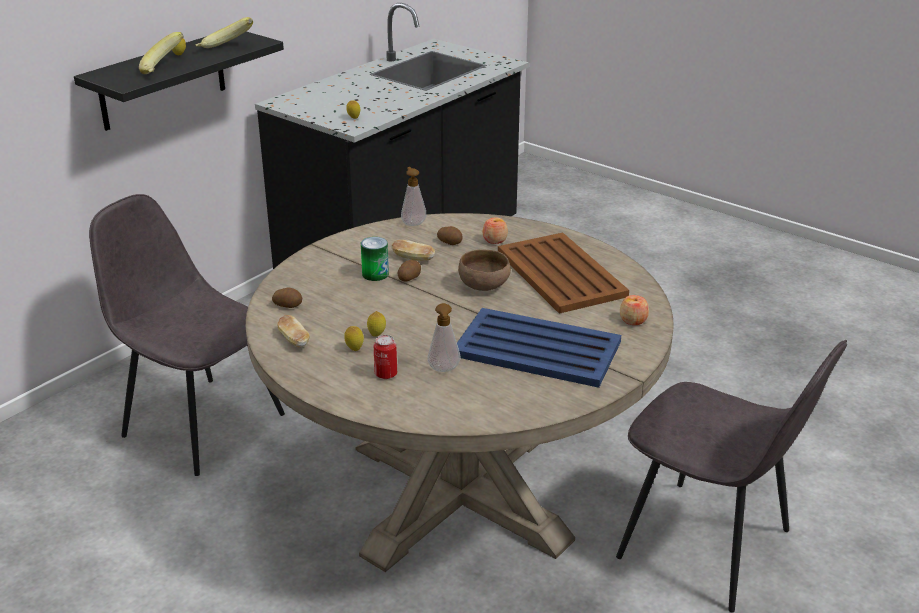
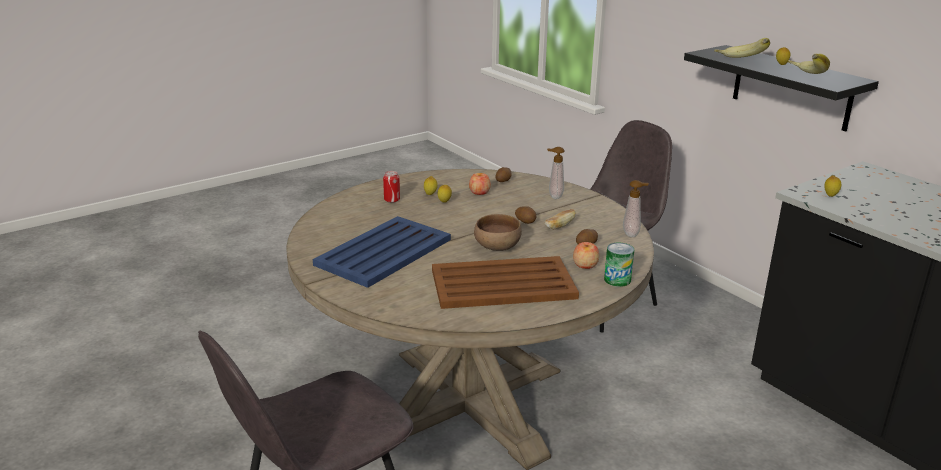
camera: 105 degrees right, 5 degrees down
(294, 340) = (454, 179): bread -> none
(375, 274) = (538, 210): can -> can (617, 280)
(444, 370) = (382, 217): soap dispenser -> soap dispenser (554, 196)
(633, 320) = (397, 301): apple -> apple (479, 192)

